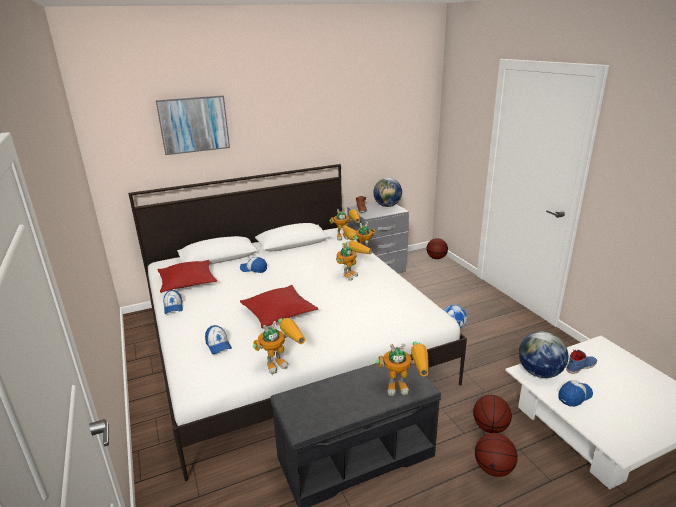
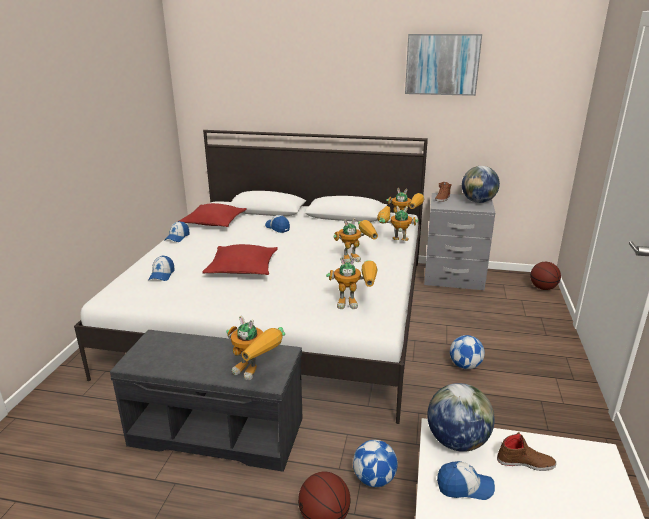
camera: 35 degrees right, 0 degrees up
(194, 124) = (270, 71): picture -> picture (442, 64)
(282, 362) = (186, 306): toy robot -> toy robot (355, 303)
(490, 427) = (374, 479): basketball -> football
(580, 366) = (525, 462): blue shoe -> brown shoe

